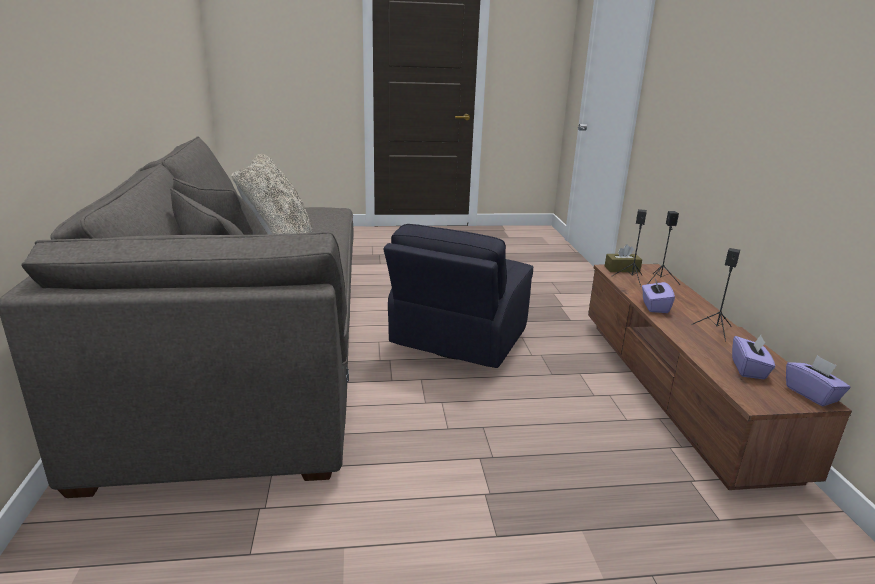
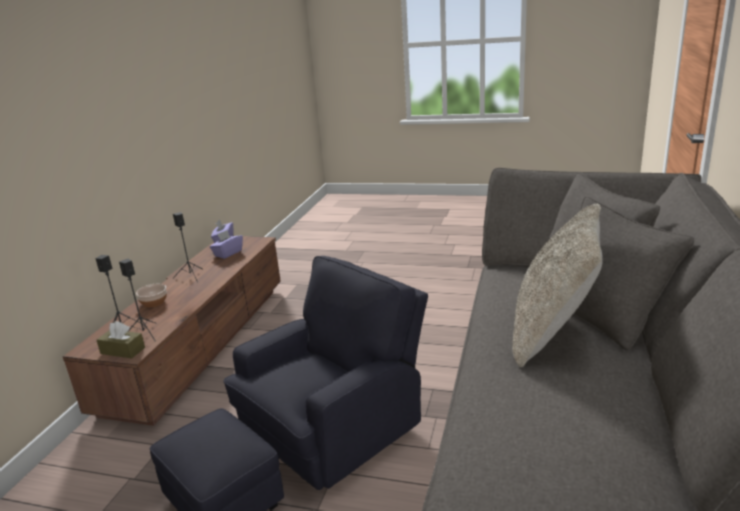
camera: 155 degrees left, 0 degrees up
(654, 306) = (191, 299): purple tissue box -> none
(684, 301) = (154, 302): none -> bowl

